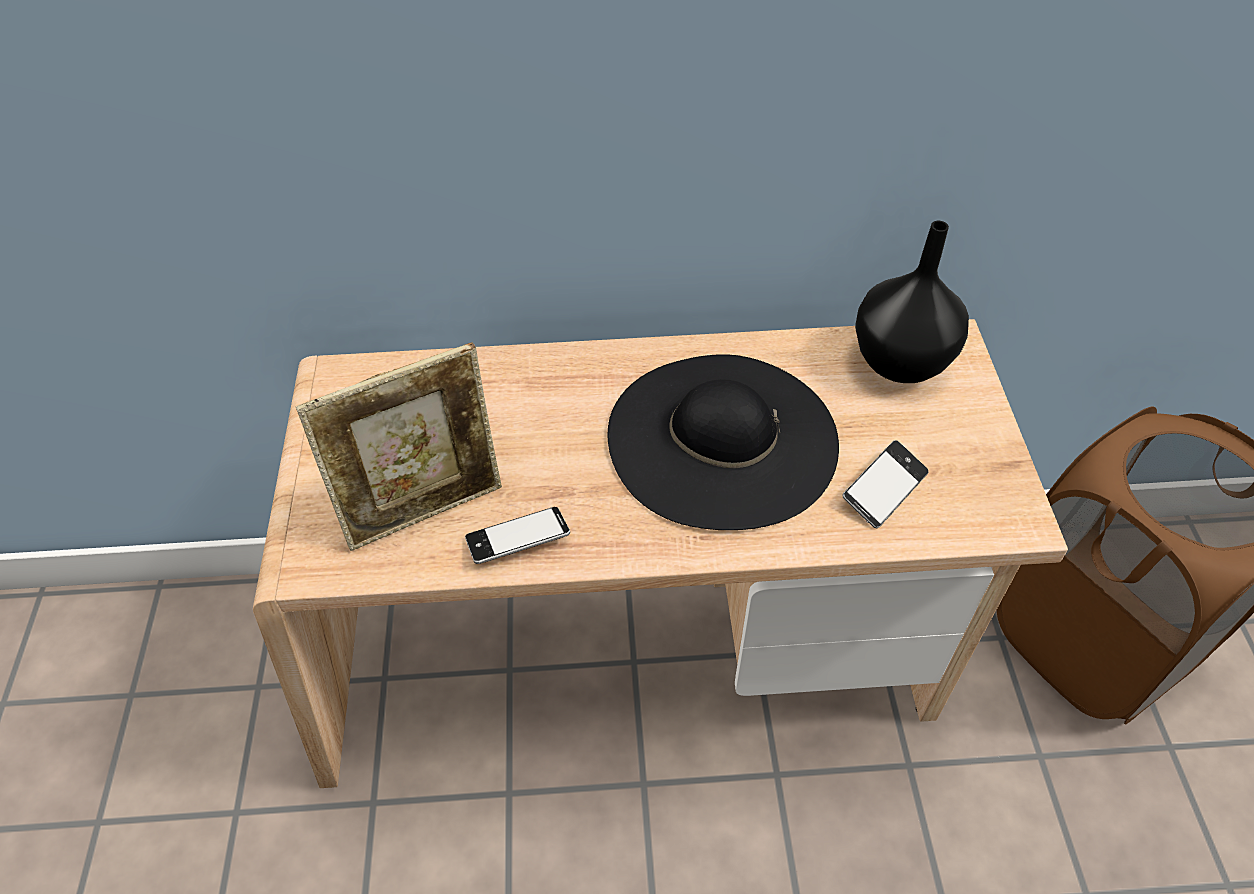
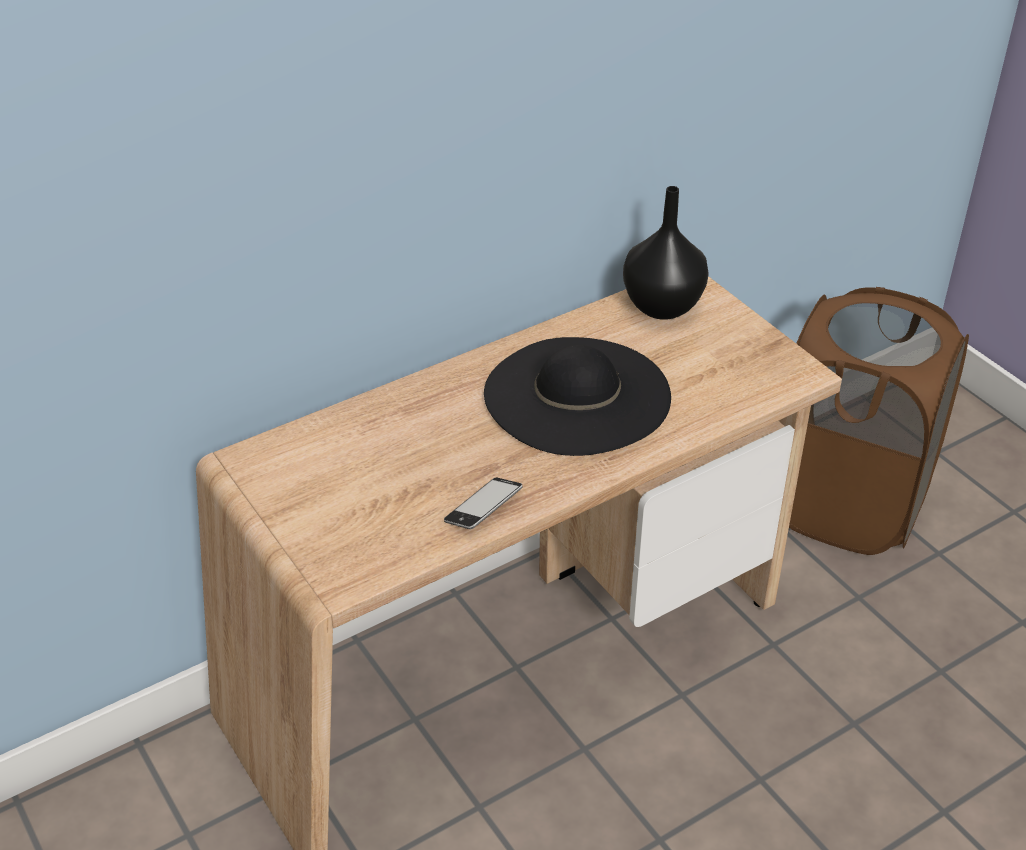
camera: 30 degrees left, 10 degrees down
(426, 510) = (398, 517): picture frame -> none
(884, 489) = (707, 386): phone -> none

